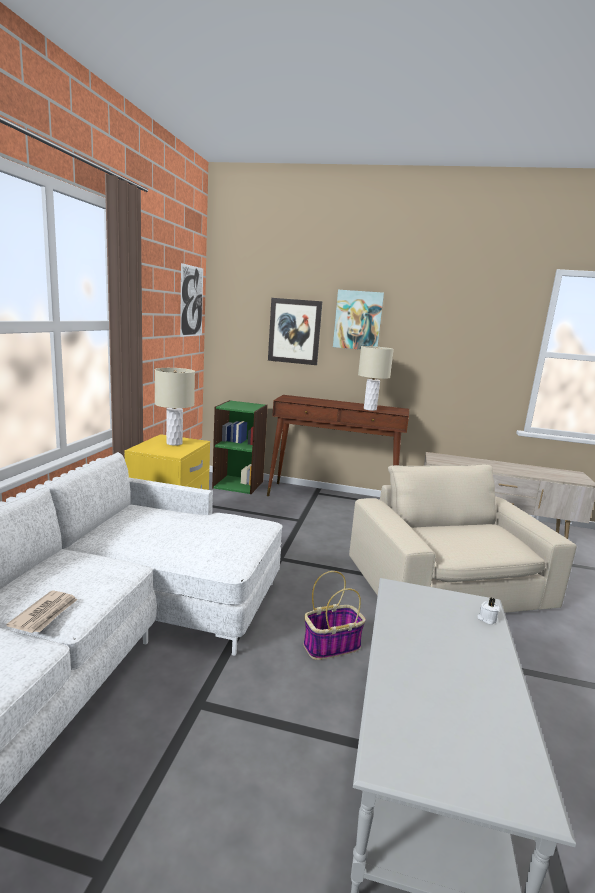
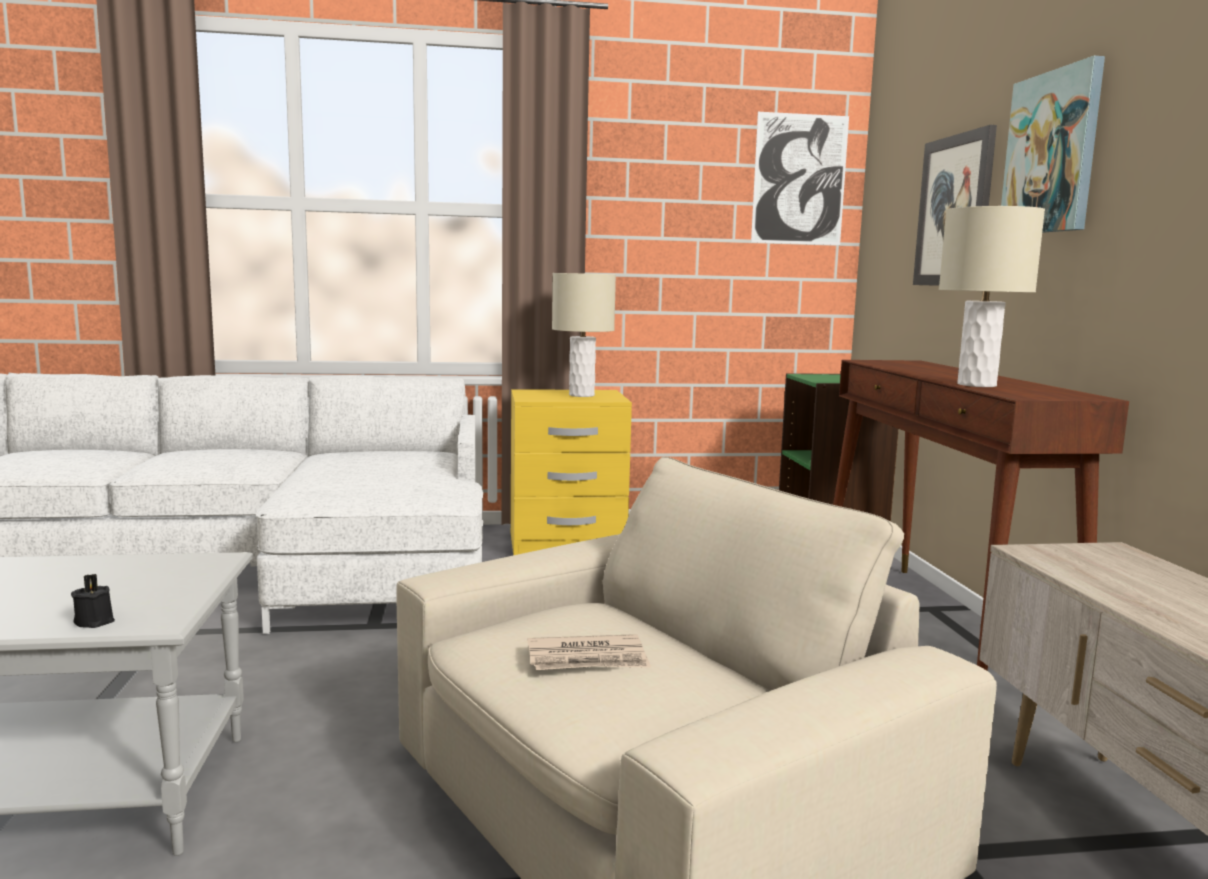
camera: 70 degrees right, 5 degrees down
(45, 614) = (145, 462): newspaper -> newspaper (588, 659)
(332, 645) = (310, 695): basket -> none
(487, 619) = (95, 621): white candle -> black candle

